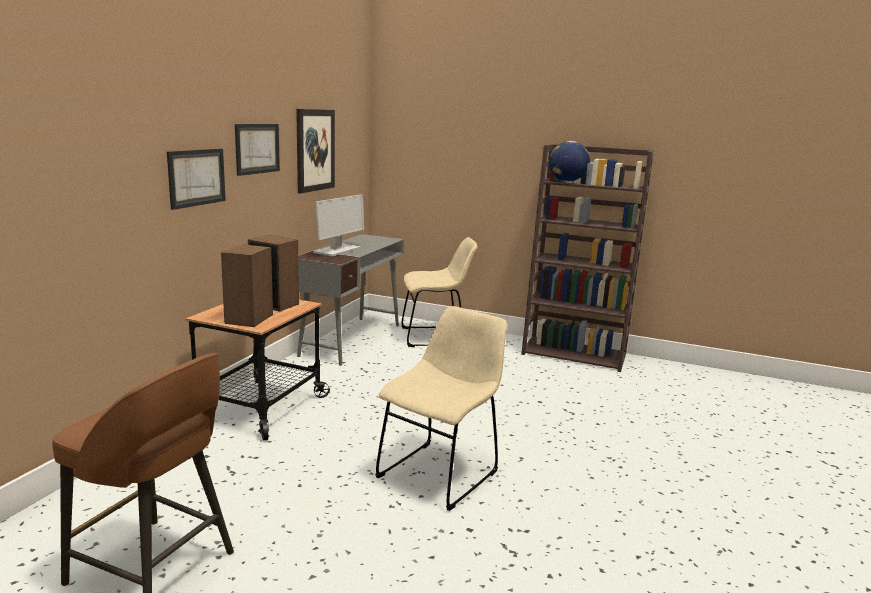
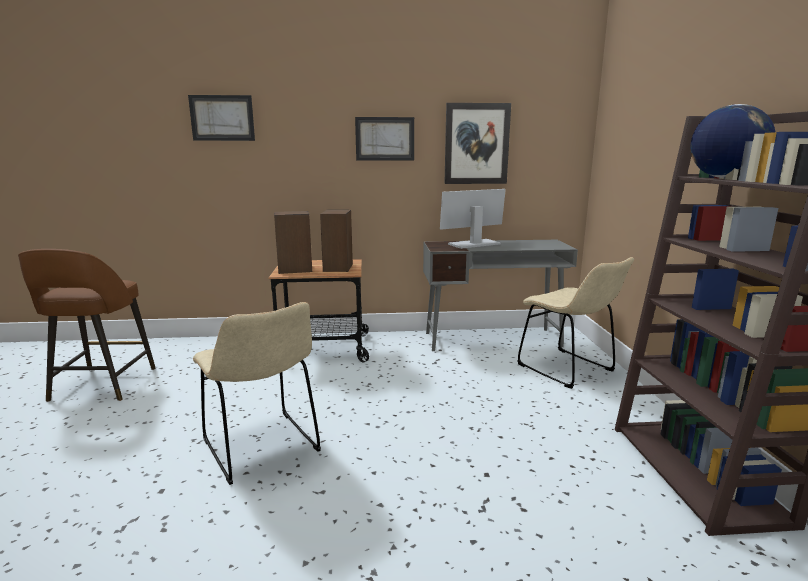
camera: 65 degrees right, 0 degrees up
(196, 177) = (309, 158): picture -> picture (222, 118)
(337, 250) = (474, 244): monitor -> monitor turned 150 degrees clockwise
(441, 472) = (263, 449): beige chair -> beige chair turned 45 degrees clockwise

